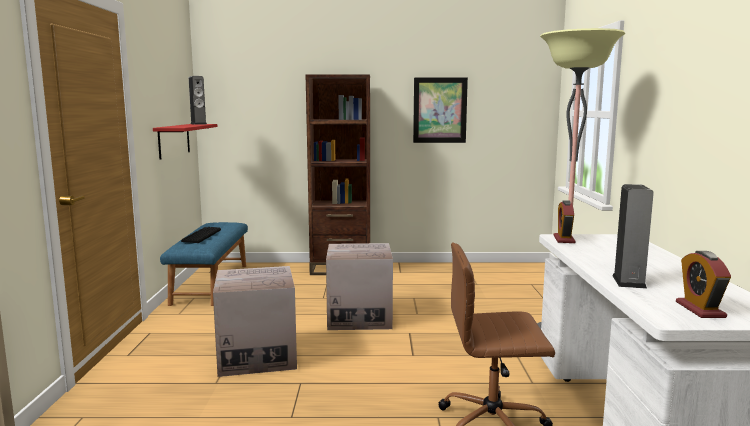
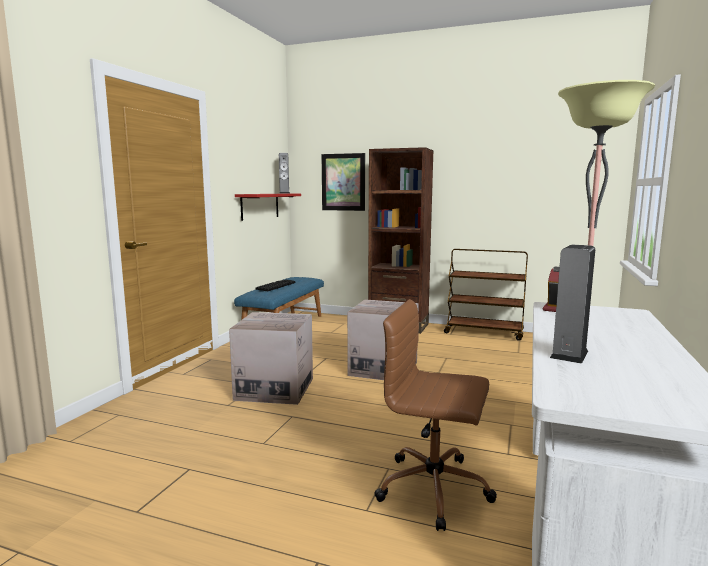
camera: 20 degrees right, 0 degrees up
(432, 267) = (484, 332): none -> brown cart
(440, 110) = (500, 181): picture -> picture (343, 182)
(700, 309) = (616, 393): alarm clock -> none

